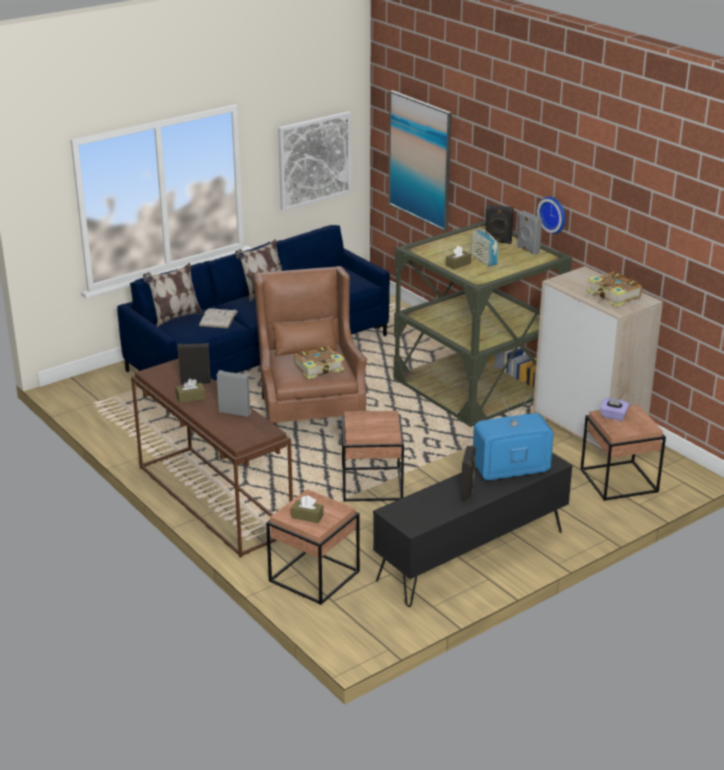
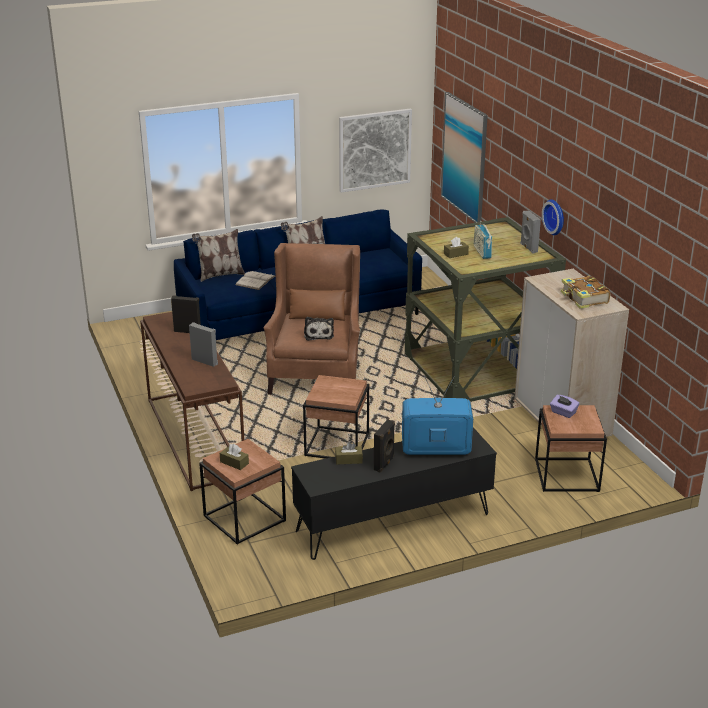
camera: 15 degrees right, 0 degrees up
(190, 397) = (175, 344): brown tissue box -> brown tissue box (349, 460)
(319, 368) = (318, 334): book -> plush toy
(498, 242) = (505, 238): black speaker -> none

